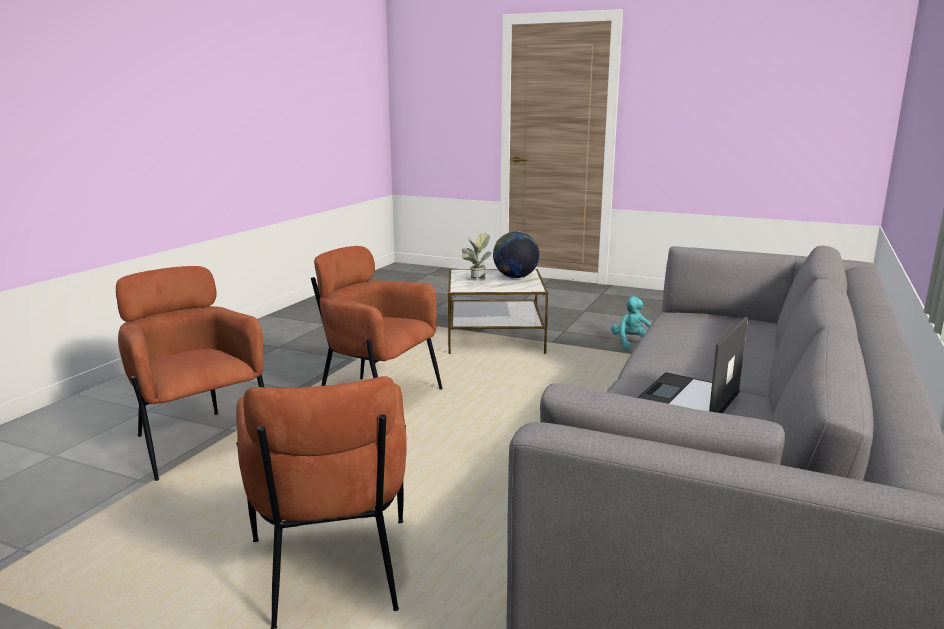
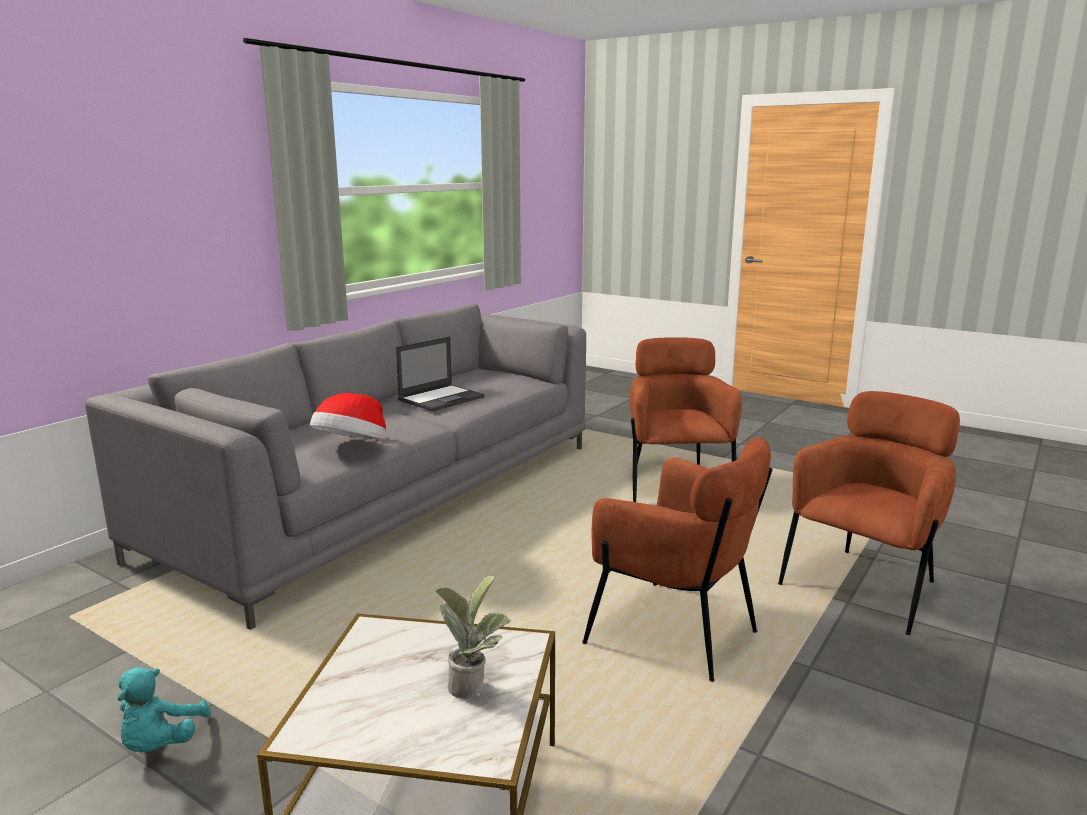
camera: 170 degrees left, 0 degrees up
(198, 442) = (865, 587): brown armchair -> brown armchair turned 105 degrees counterclockwise
(515, 277) = (367, 692): globe -> none
(670, 329) = (352, 448): none -> hat

